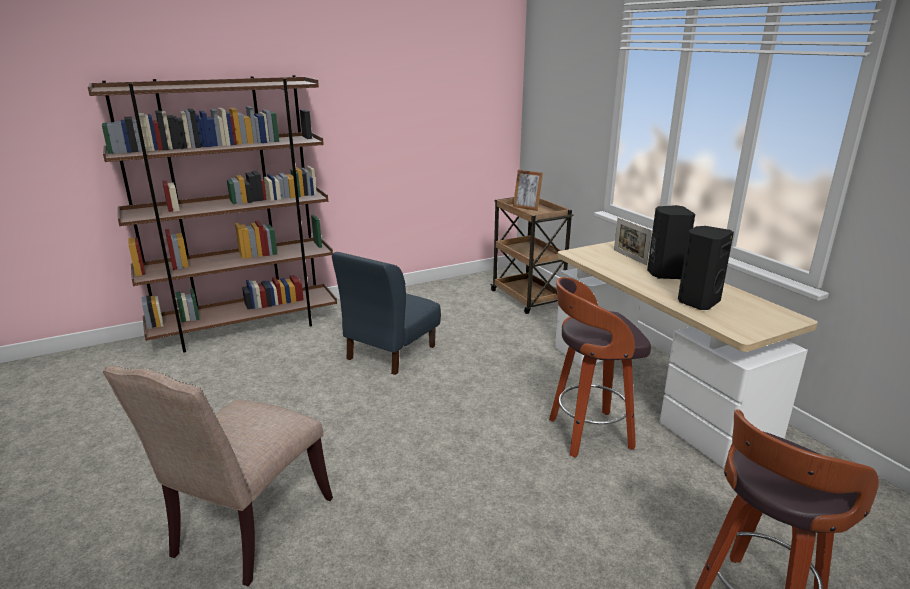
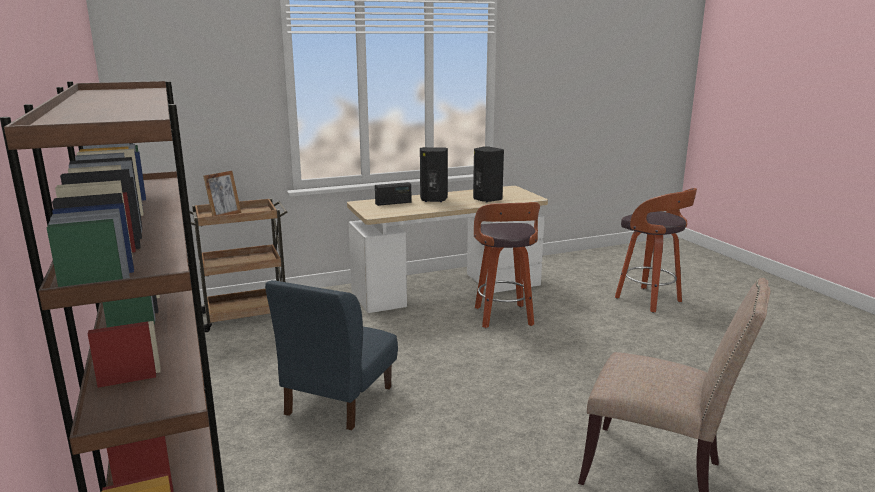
camera: 85 degrees left, 5 degrees down
(390, 352) = (338, 400): blue chair -> blue chair turned 75 degrees clockwise
(629, 257) = (393, 203): picture frame -> radio

